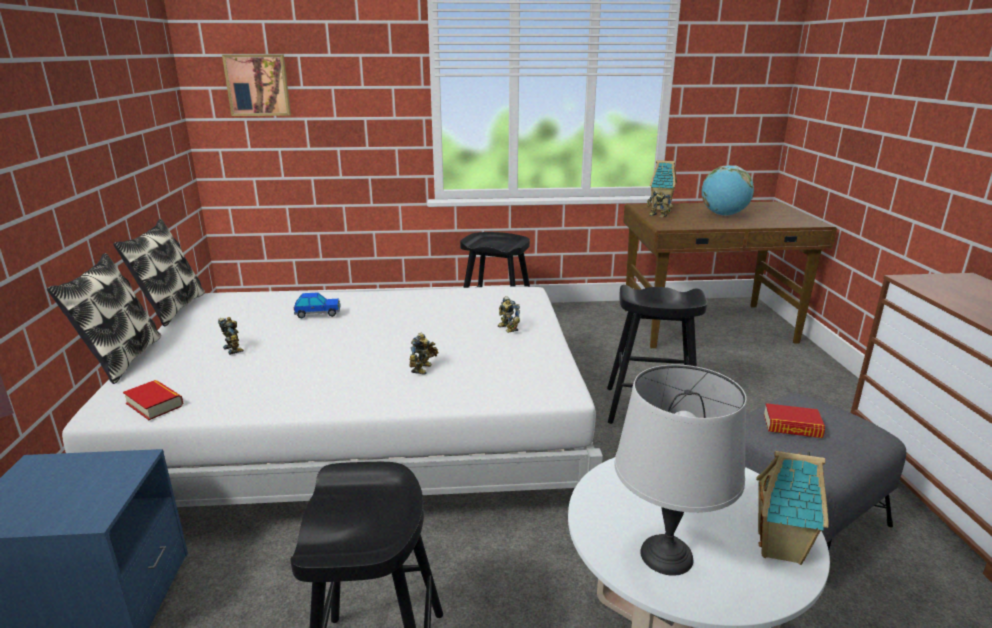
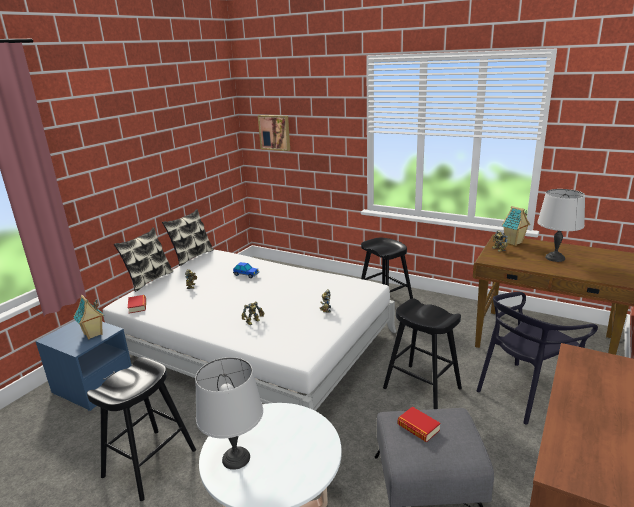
camera: 35 degrees right, 0 degrees up
(723, 215) = (555, 258): globe -> grey table lamp
(751, 378) = (525, 393): none -> black chair
(781, 549) = (290, 482): toy house -> toy house (93, 334)

